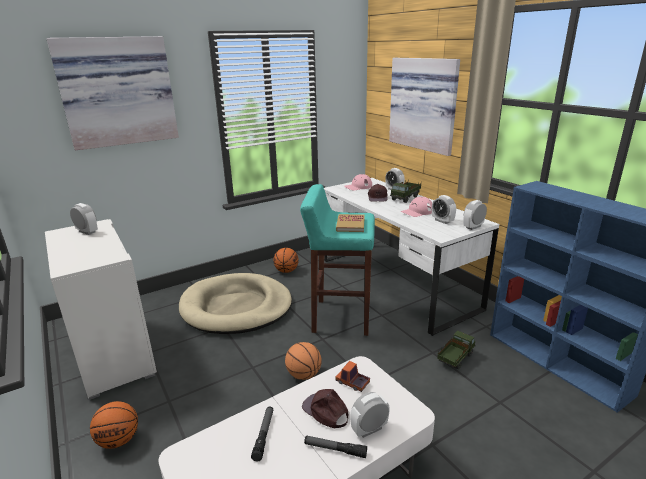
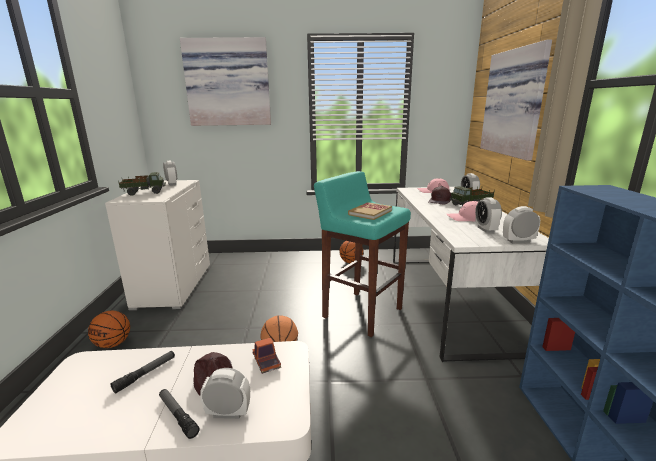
camera: 30 degrees right, 5 degrees down
(236, 307) = (284, 279): beige dog bed -> none
(455, 359) = (448, 396): toy truck -> toy truck (144, 192)

